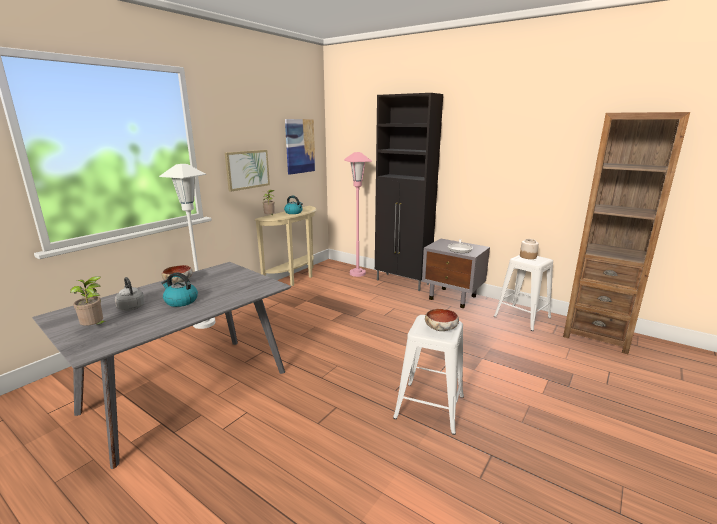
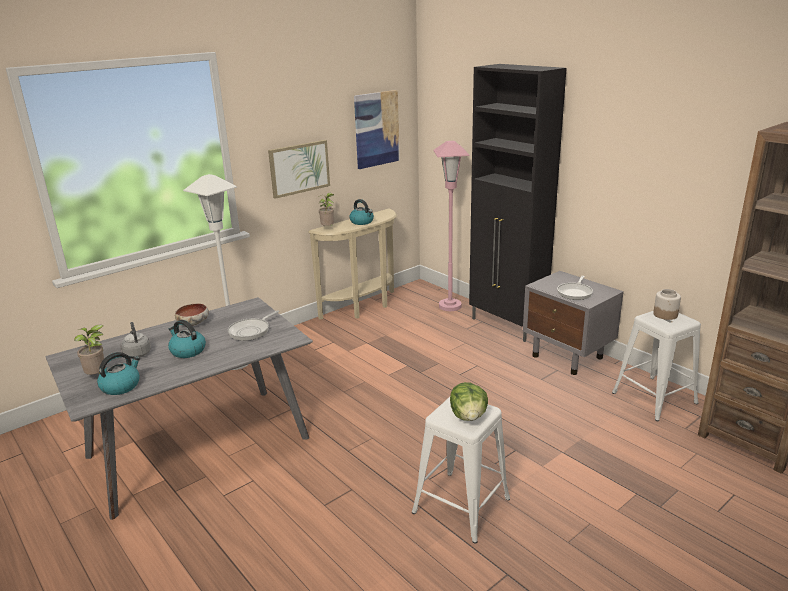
camera: 15 degrees right, 5 degrees up
(122, 333) = (121, 386): none -> kettle
(234, 283) = (251, 331): none -> frying pan
(441, 328) = (469, 416): bowl -> lettuce

